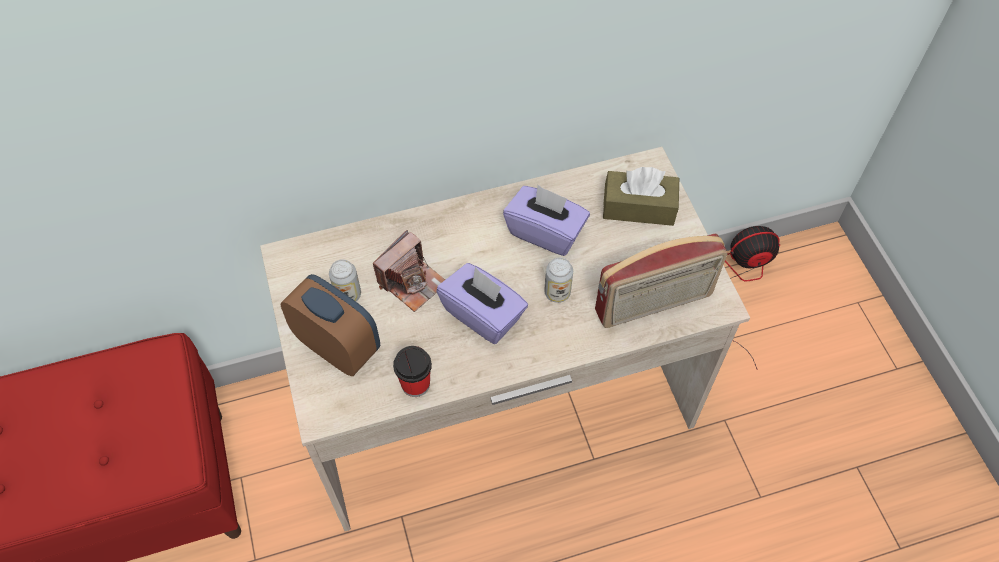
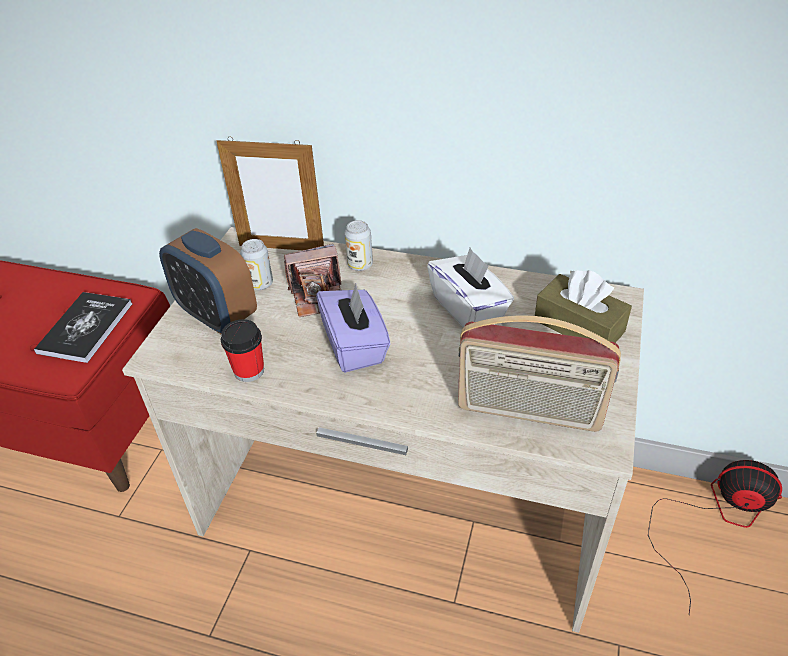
camera: 35 degrees right, 15 degrees down
(143, 413) = (85, 328): none -> book
(333, 246) = (281, 248): none -> picture frame
(338, 347) = (217, 315): alarm clock -> alarm clock turned 150 degrees clockwise
(545, 232) = (469, 309): purple tissue box -> white tissue box
(557, 293) = (438, 359): can -> can (360, 265)

